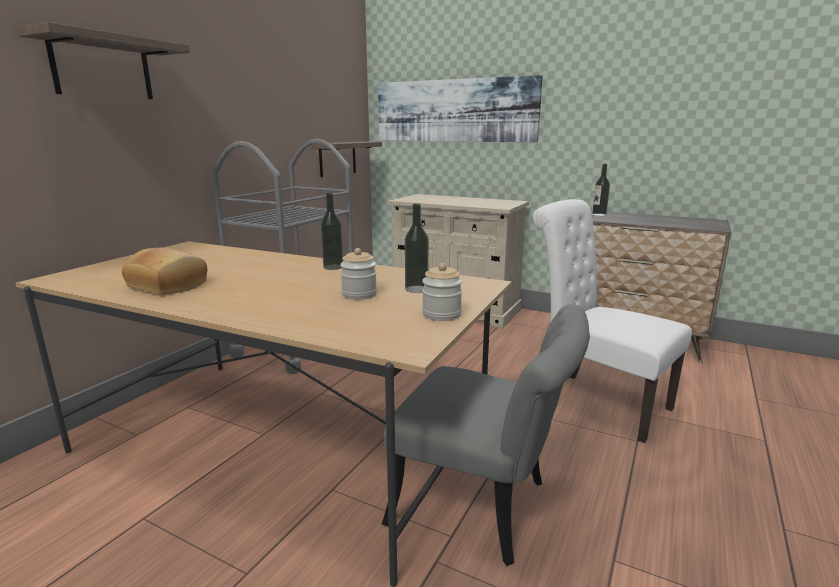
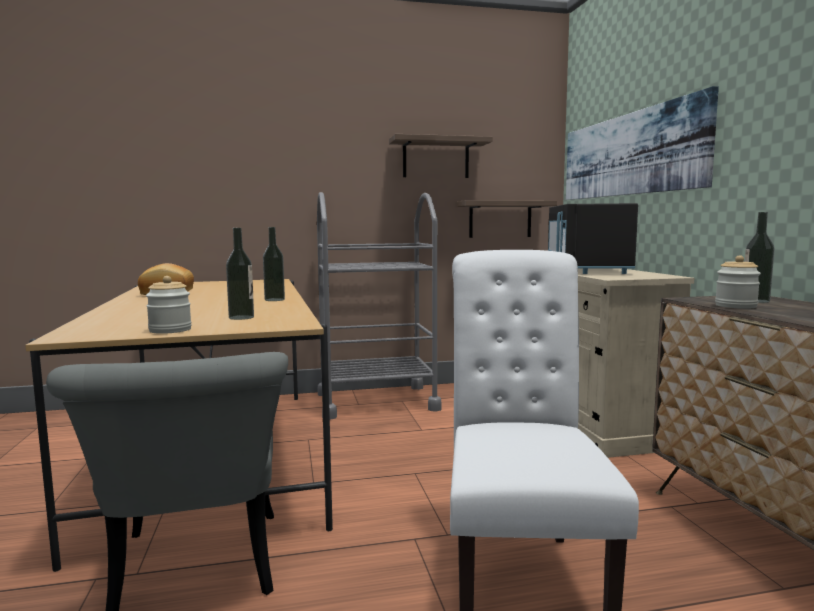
camera: 50 degrees right, 10 degrees down
(102, 68) = (234, 140): shelf -> shelf (435, 158)
(359, 294) = (201, 313): jar -> jar (735, 306)
(447, 200) = (586, 269): none -> black microwave

